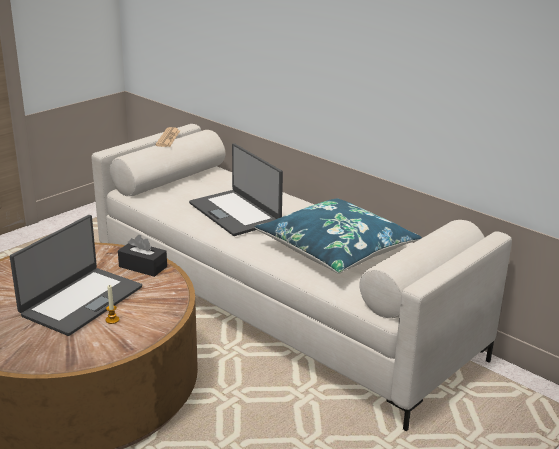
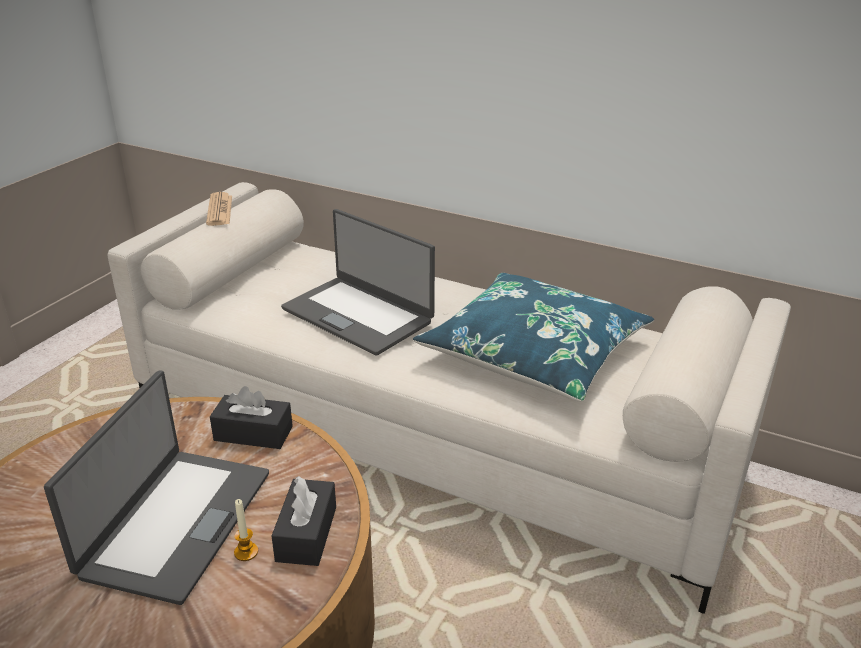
camera: 15 degrees left, 5 degrees up
(149, 317) = (306, 534): none -> black tissue box

